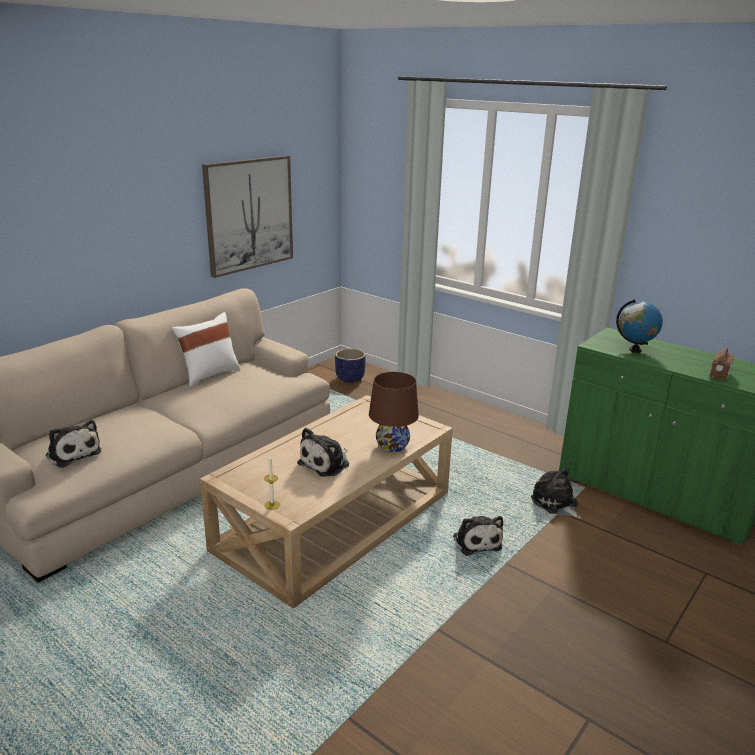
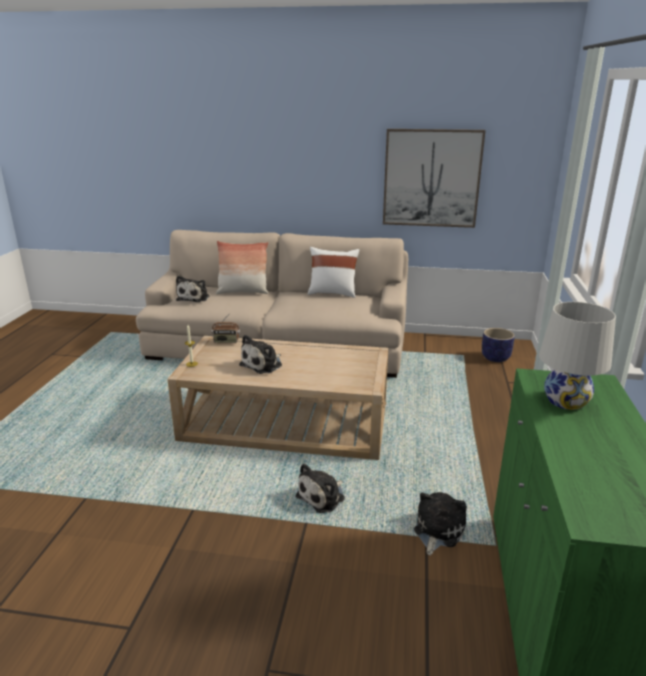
camera: 60 degrees right, 0 degrees up
(114, 418) = (243, 292): none -> pillow
(326, 463) = (263, 365): plush toy -> plush toy turned 60 degrees counterclockwise
(392, 445) = (316, 379): brown table lamp -> none
(635, 350) = (566, 401): globe -> white table lamp
(720, 375) = (582, 471): radio -> radio (226, 341)

